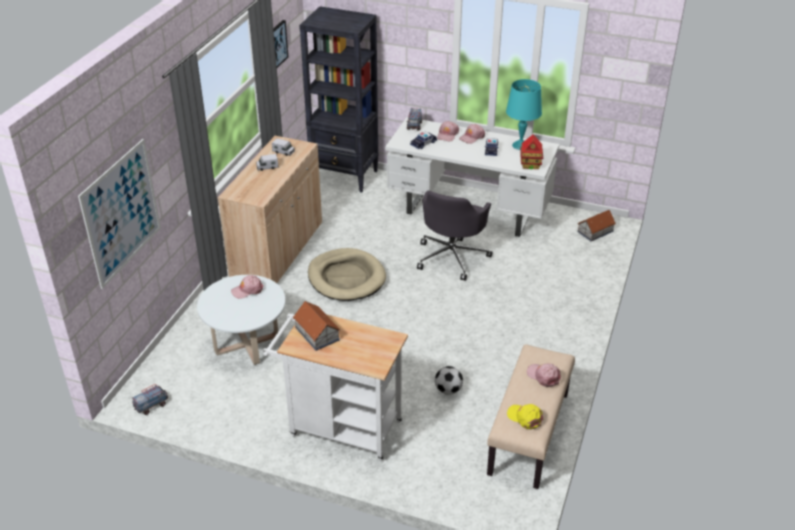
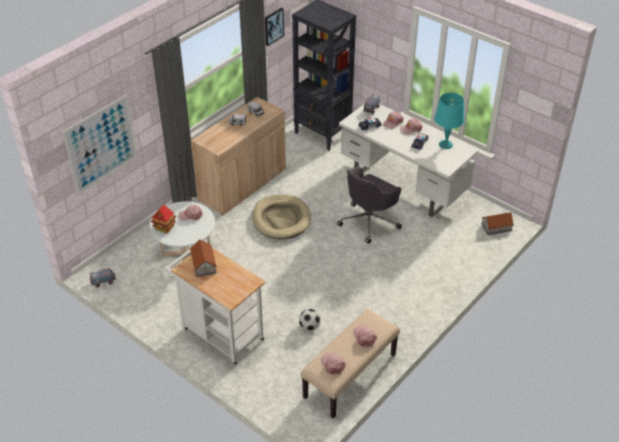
camera: 20 degrees right, 5 degrees up
(525, 417) = (333, 364): yellow cap -> pink cap
(530, 165) = (443, 163): toy house -> toy house (164, 227)

